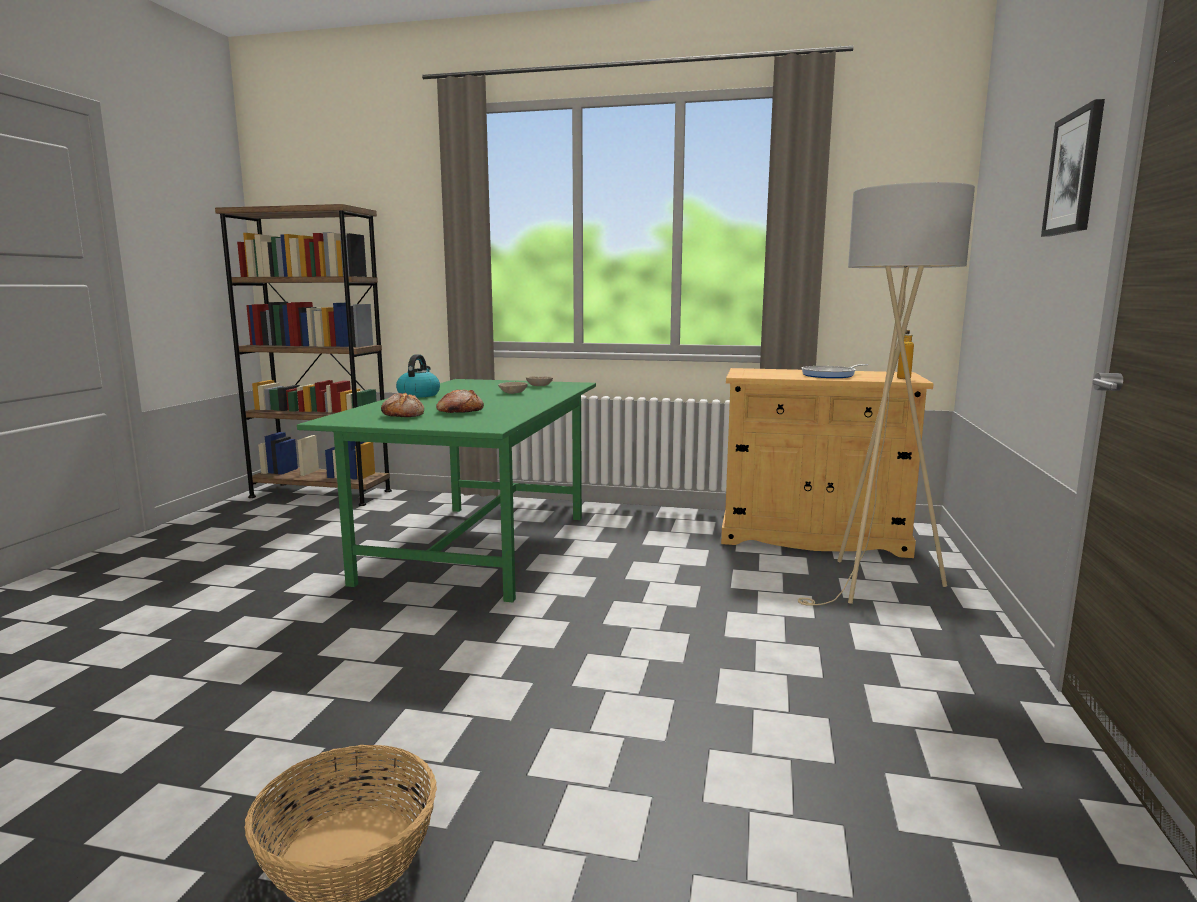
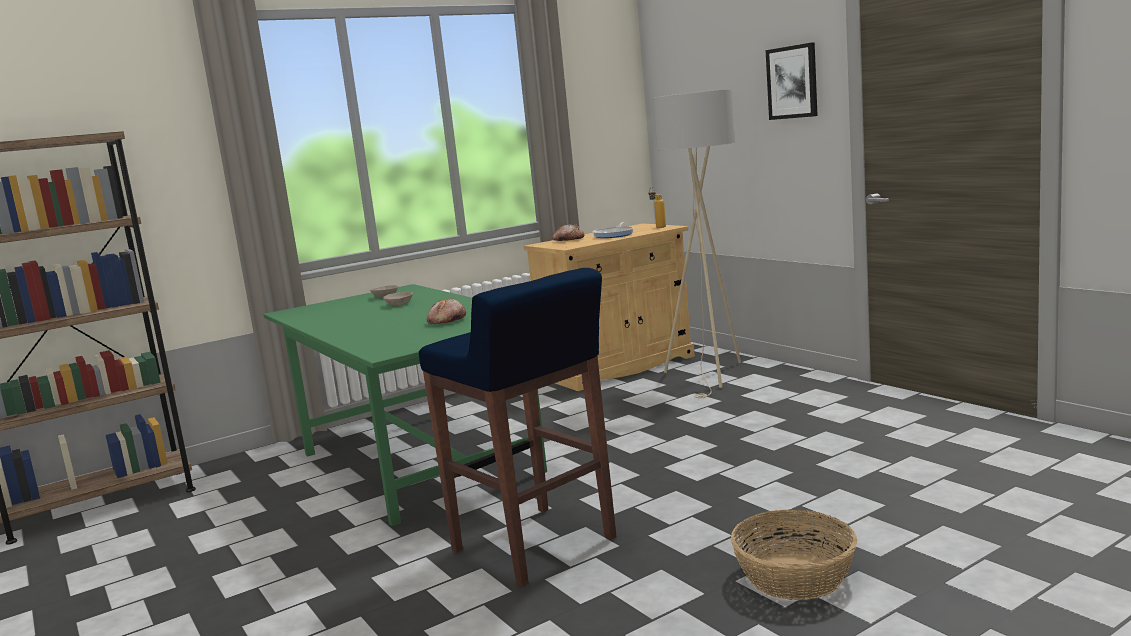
camera: 45 degrees left, 0 degrees up
(342, 659) = (535, 546): none -> blue stool
(404, 415) = (421, 334): bread -> bread (568, 240)
(418, 395) = (327, 326): kettle -> none

